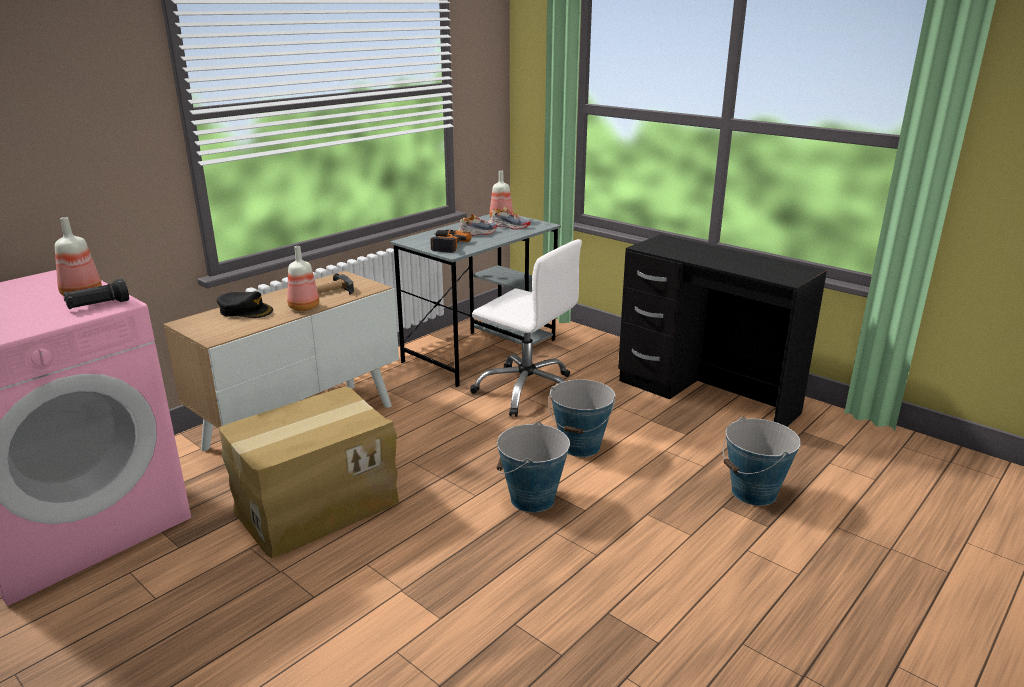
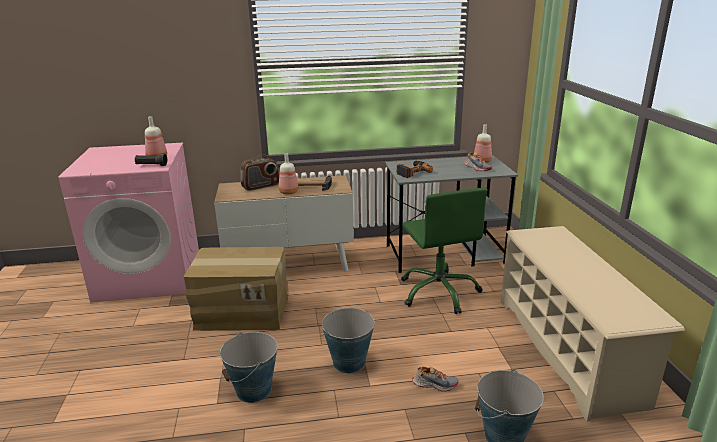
camera: 40 degrees right, 0 degrees up
(246, 310) = (261, 186): black cap -> radio
(476, 233) = (446, 168): shoe -> shoe (434, 384)
(527, 390) = (439, 292): white office chair -> green office chair
(580, 446) = (423, 343): bucket -> bucket (254, 390)
(705, 398) = (567, 349): black desk -> beige shoe rack

